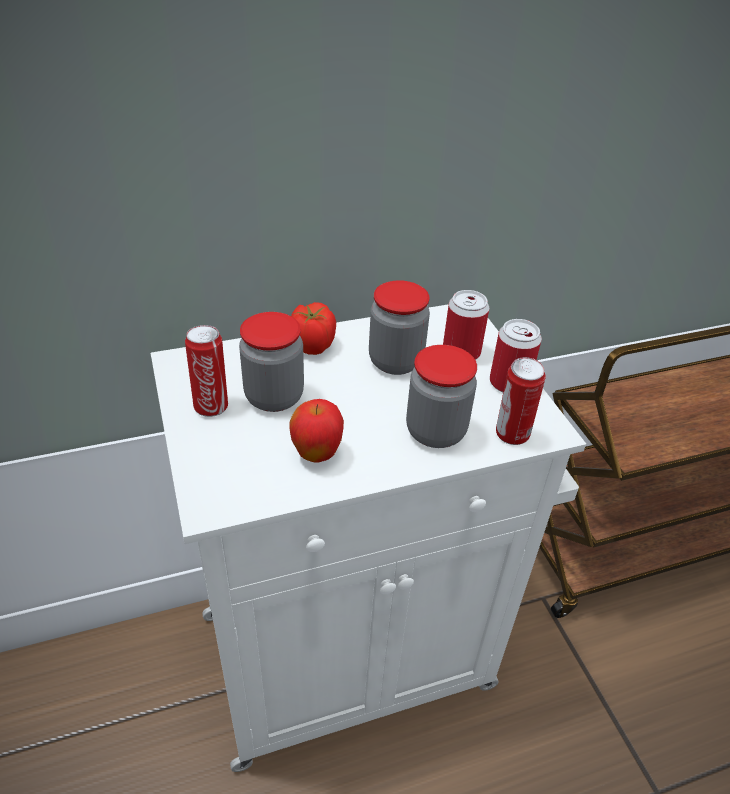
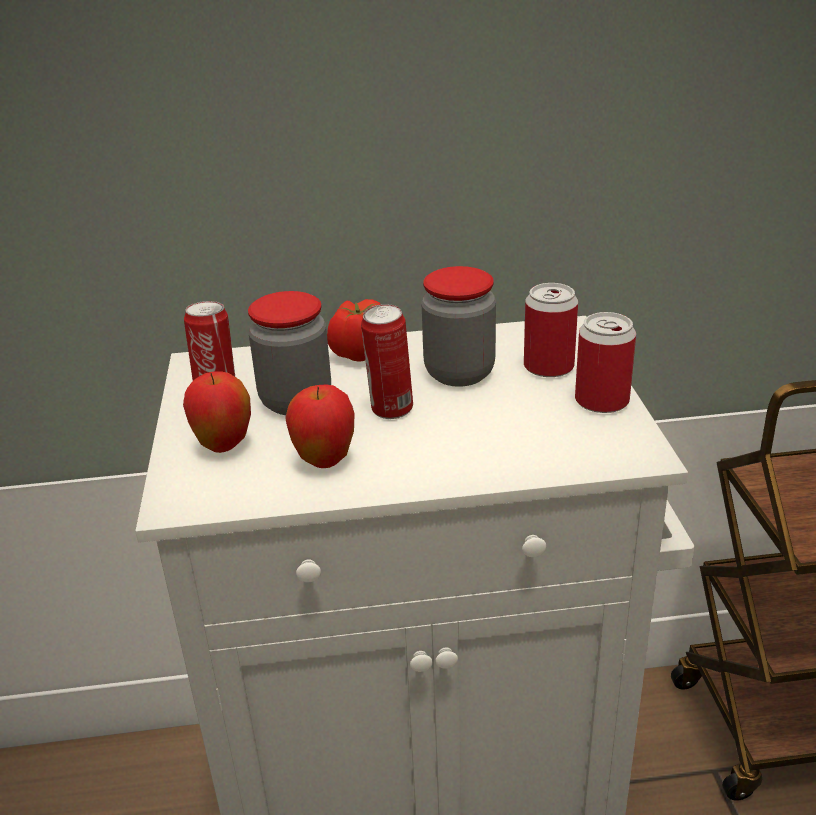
camera: 15 degrees right, 10 degrees down
(229, 446) = (224, 446): none -> apple
(435, 431) = (484, 446): jar -> none
(511, 435) = (585, 456): can -> can (390, 410)

